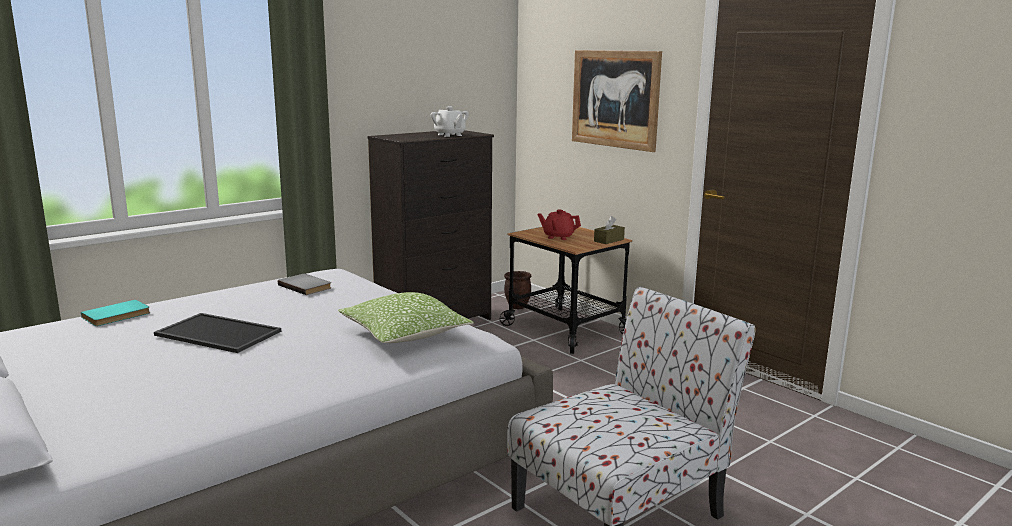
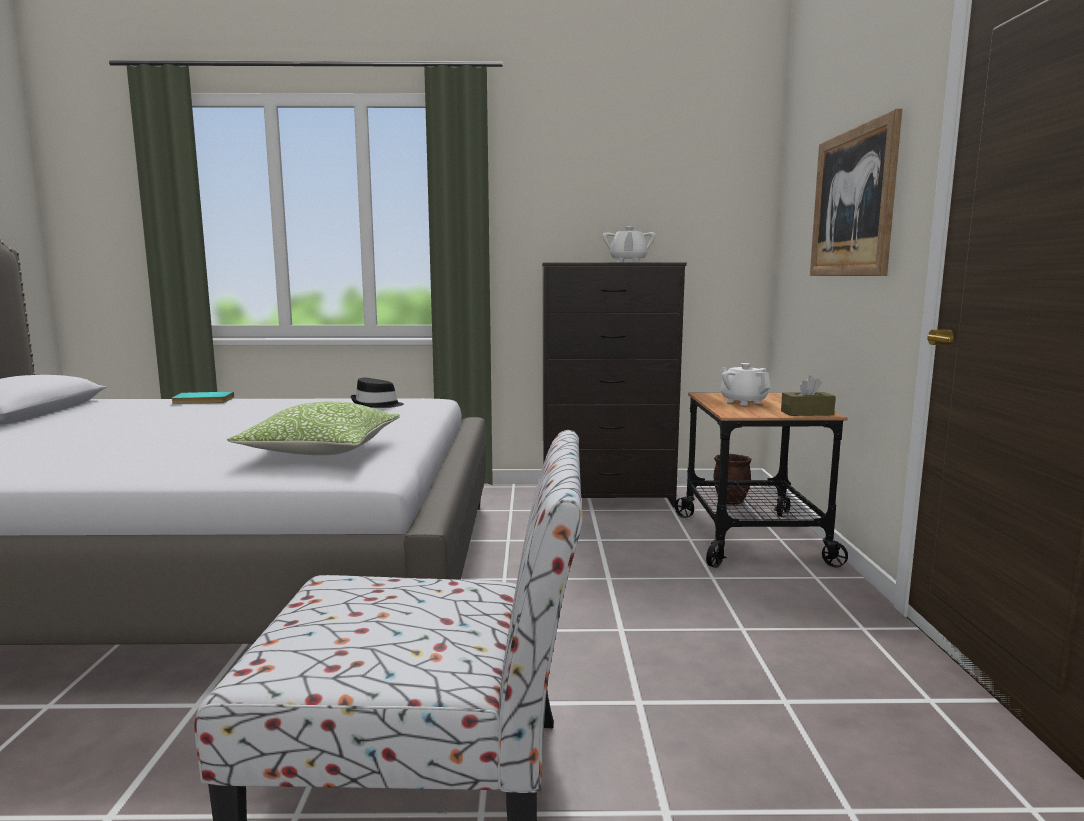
camera: 40 degrees right, 5 degrees down
(216, 334) = (207, 421): tray -> none
(306, 286) = (376, 405): grey book -> black hat
(558, 237) = (743, 402): red teapot -> white teapot

